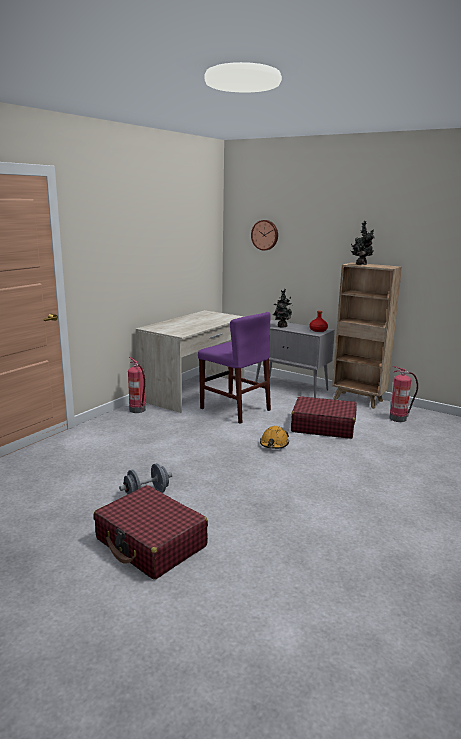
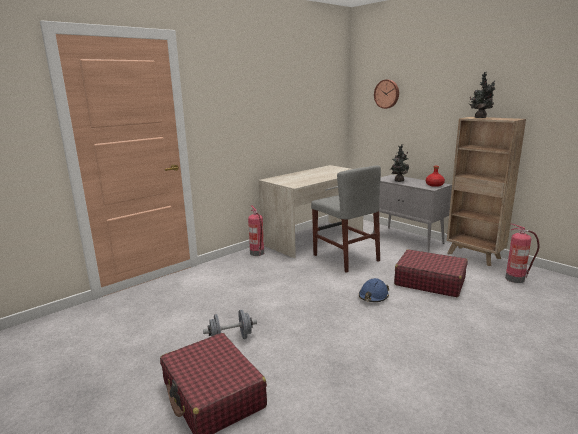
camera: 15 degrees right, 0 degrees up
(235, 409) = (345, 258): purple chair -> grey chair
(274, 444) = (373, 296): orange hard hat -> blue hard hat

